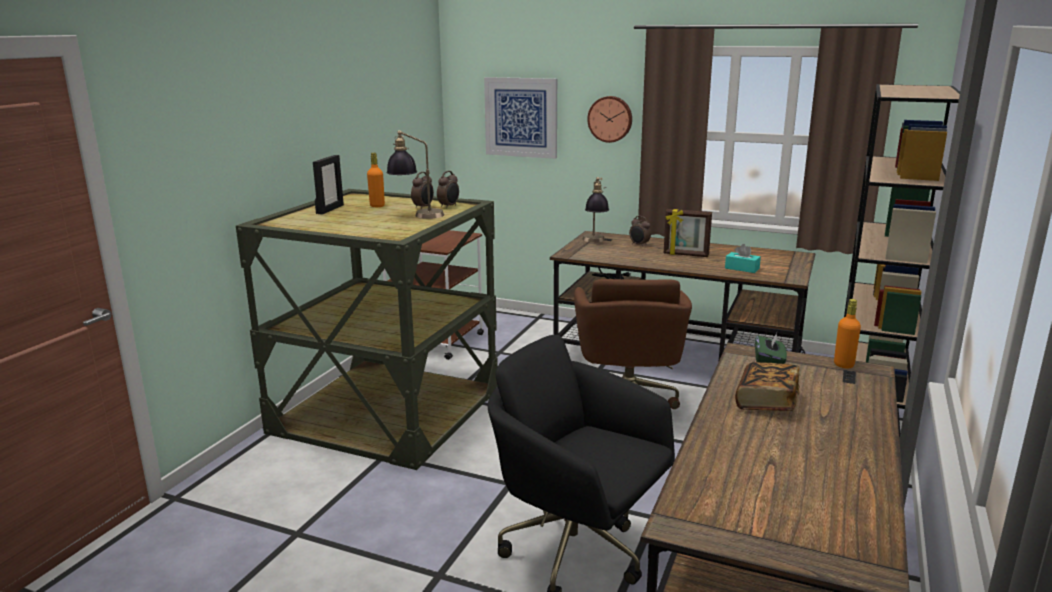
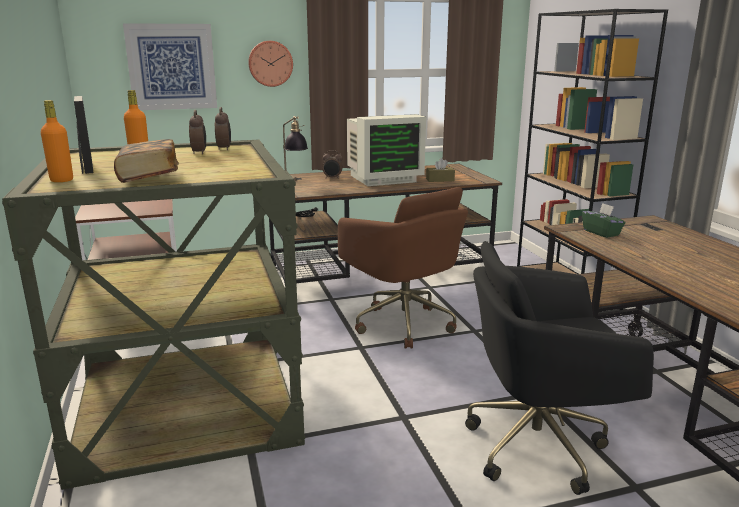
camera: 40 degrees left, 0 degrees up
(417, 216) = (217, 159): table lamp -> none
(685, 255) = (382, 178): picture frame -> monitor
(742, 268) = (440, 180): turquoise tissue box -> brown tissue box
(766, 402) = (654, 254): book -> book (149, 177)
(843, 364) = (633, 221): orange bottle -> orange bottle (61, 180)

